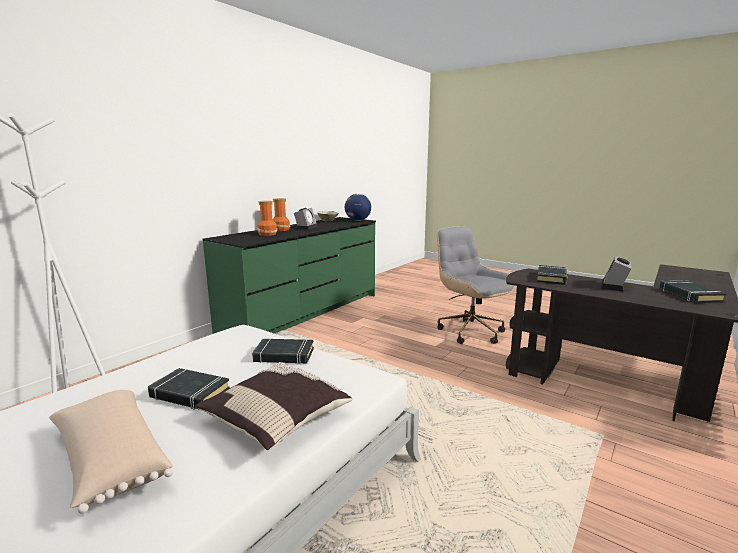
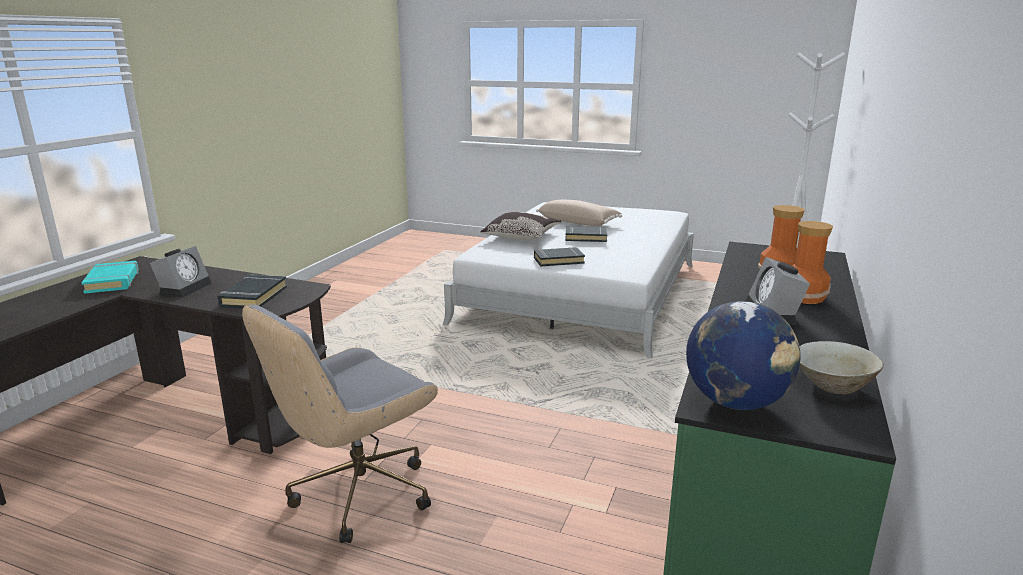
camera: 165 degrees right, 5 degrees up
(469, 331) = (358, 497): grey office chair -> grey office chair turned 90 degrees clockwise
(689, 295) = (113, 281): black book -> turquoise book

